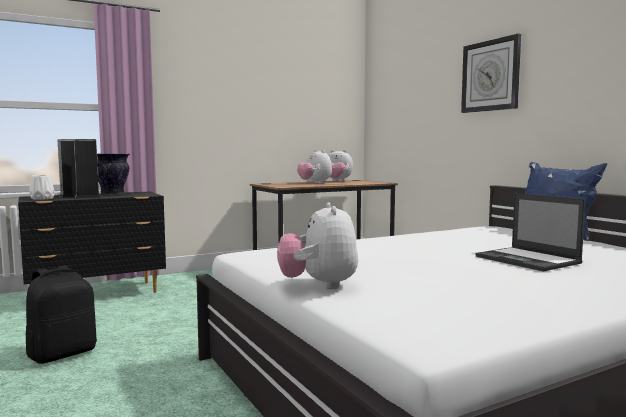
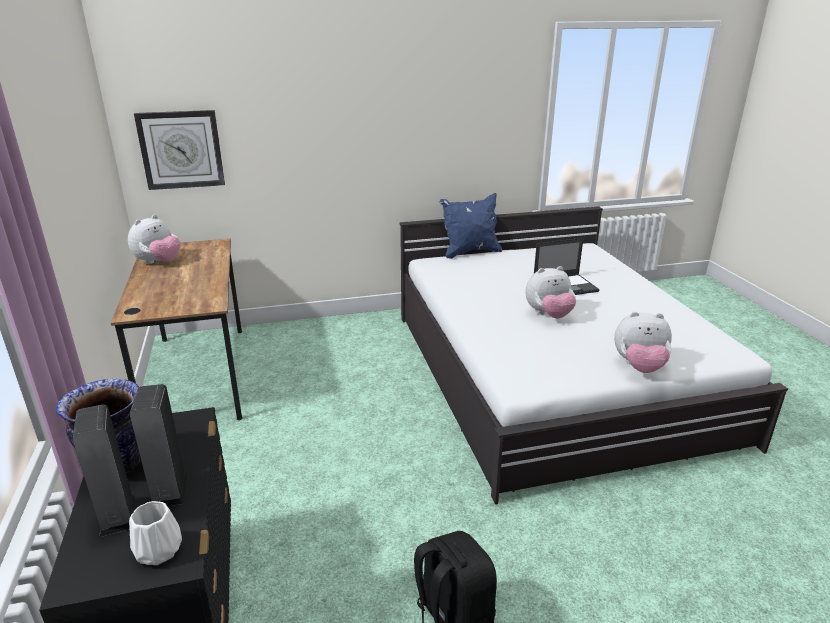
camera: 75 degrees left, 20 degrees up
(315, 183) = (175, 279): plush toy -> plush toy (548, 315)
(490, 76) = (356, 110): wall clock -> wall clock (181, 150)

